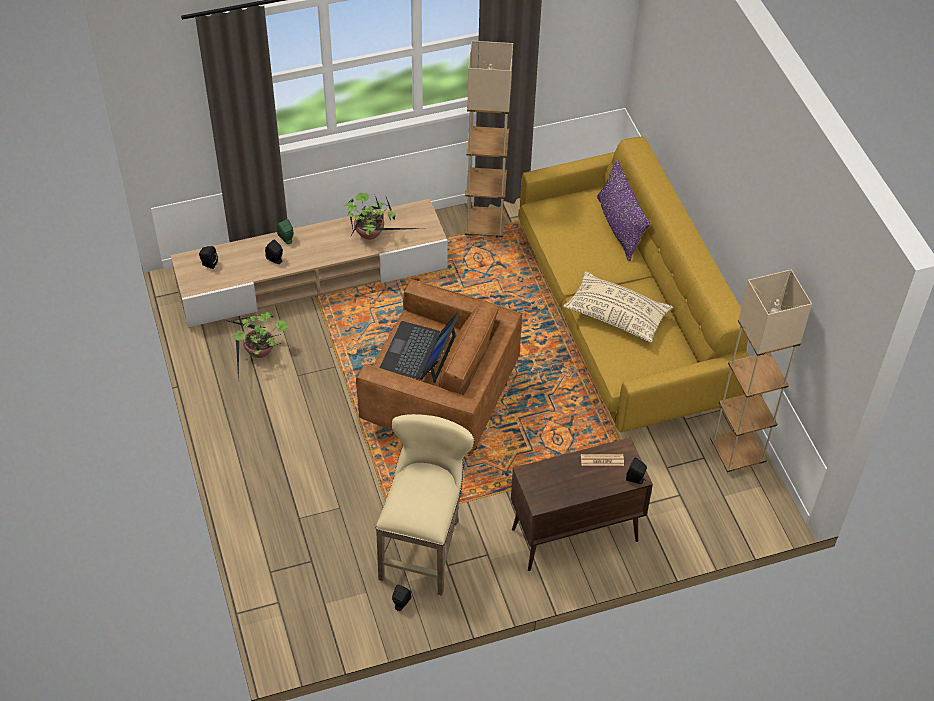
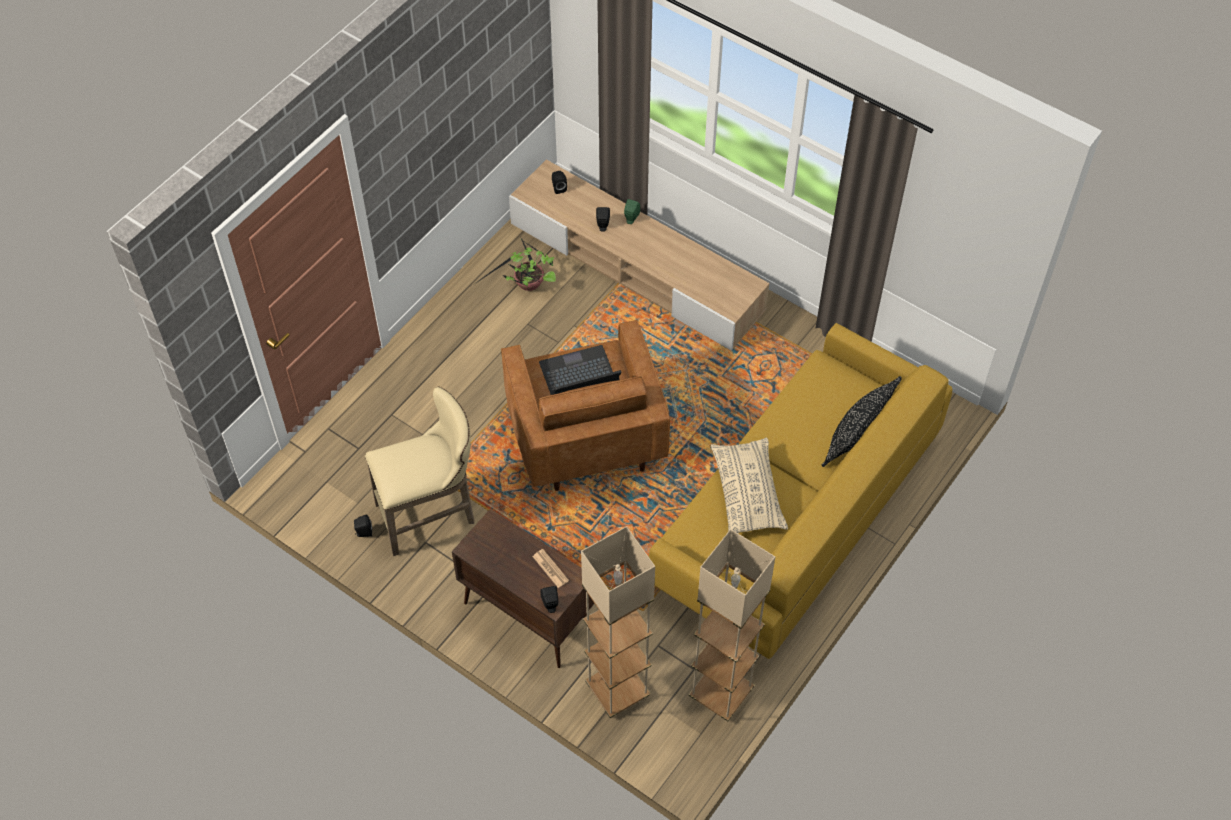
camera: 55 degrees right, 5 degrees up
(371, 234) = (689, 269): potted plant -> none
(485, 226) = (807, 348): beige floor lamp -> beige floor lamp (617, 690)
(619, 227) = (857, 435): purple pillow -> black pillow

